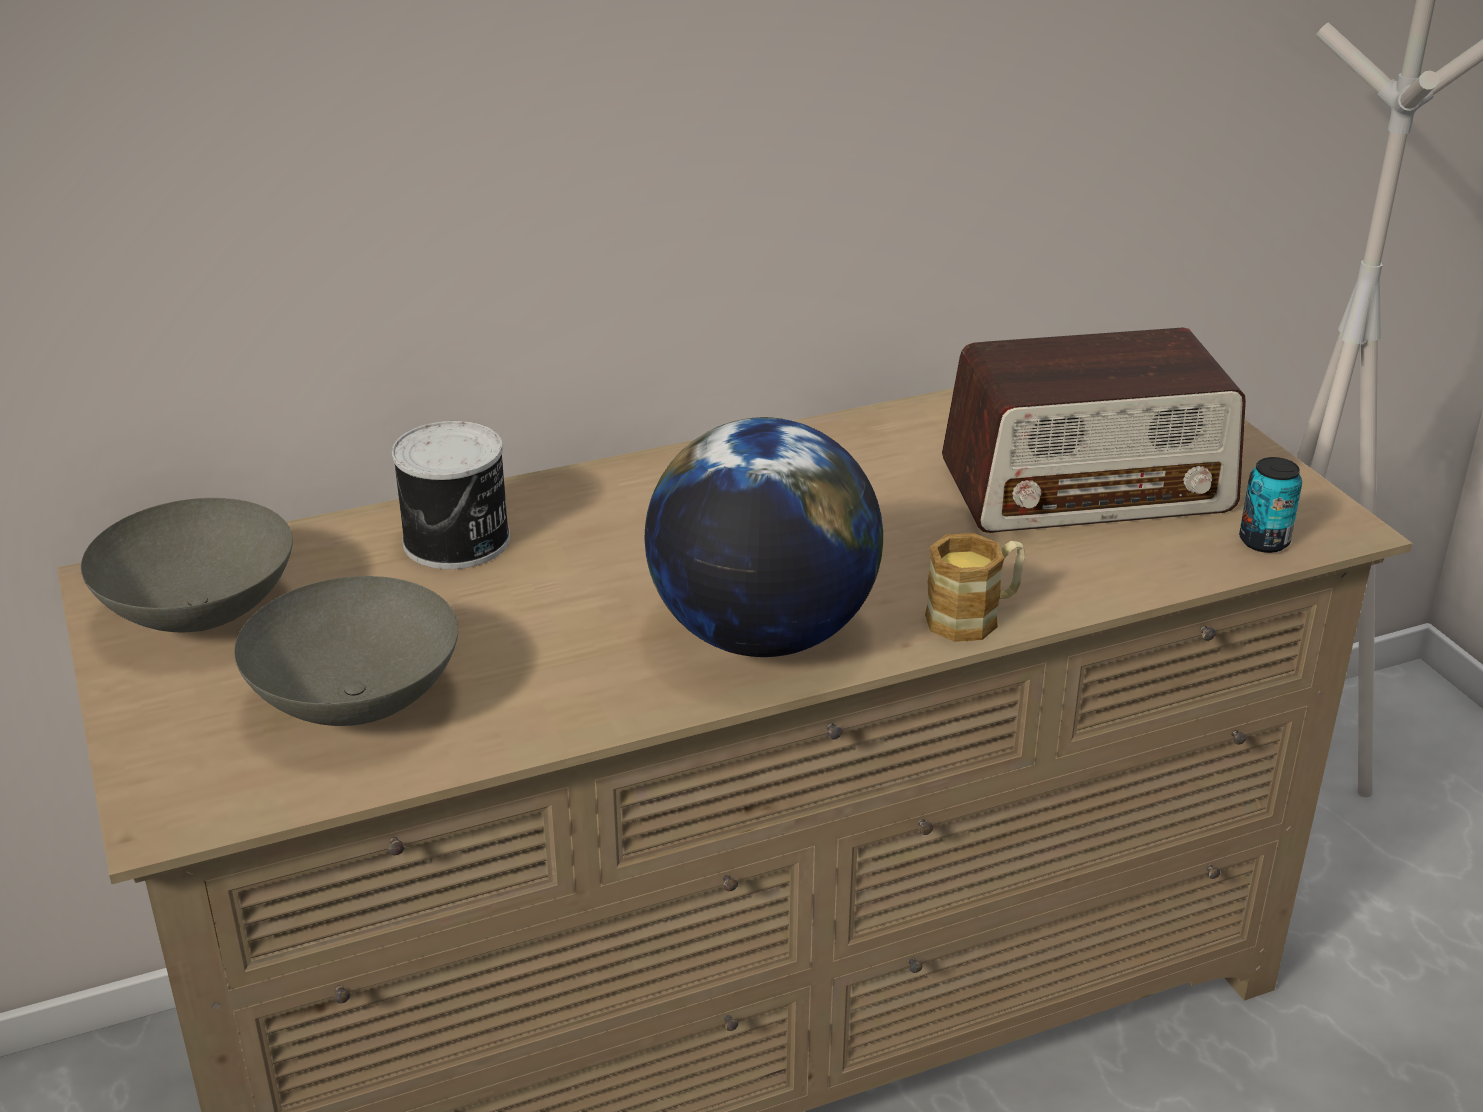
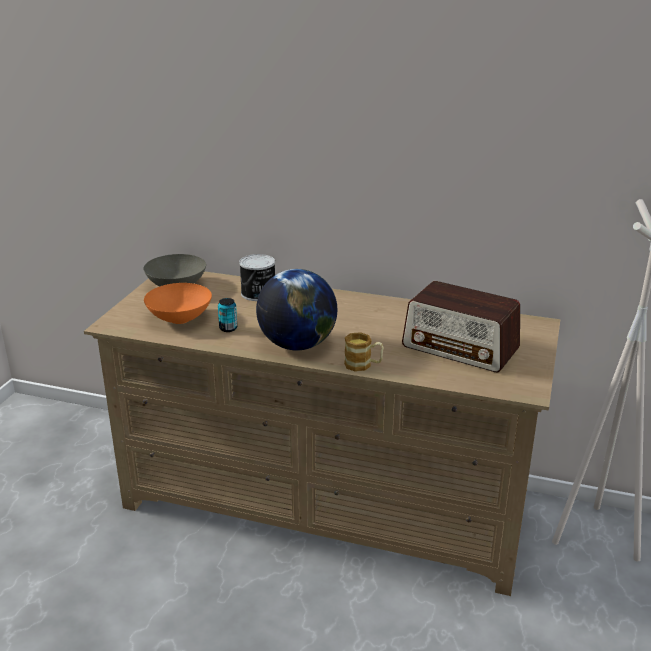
camera: 40 degrees right, 5 degrees down
(353, 703) = (179, 319): grey bowl -> orange bowl
(1264, 541) = (493, 384): can -> can (228, 328)

